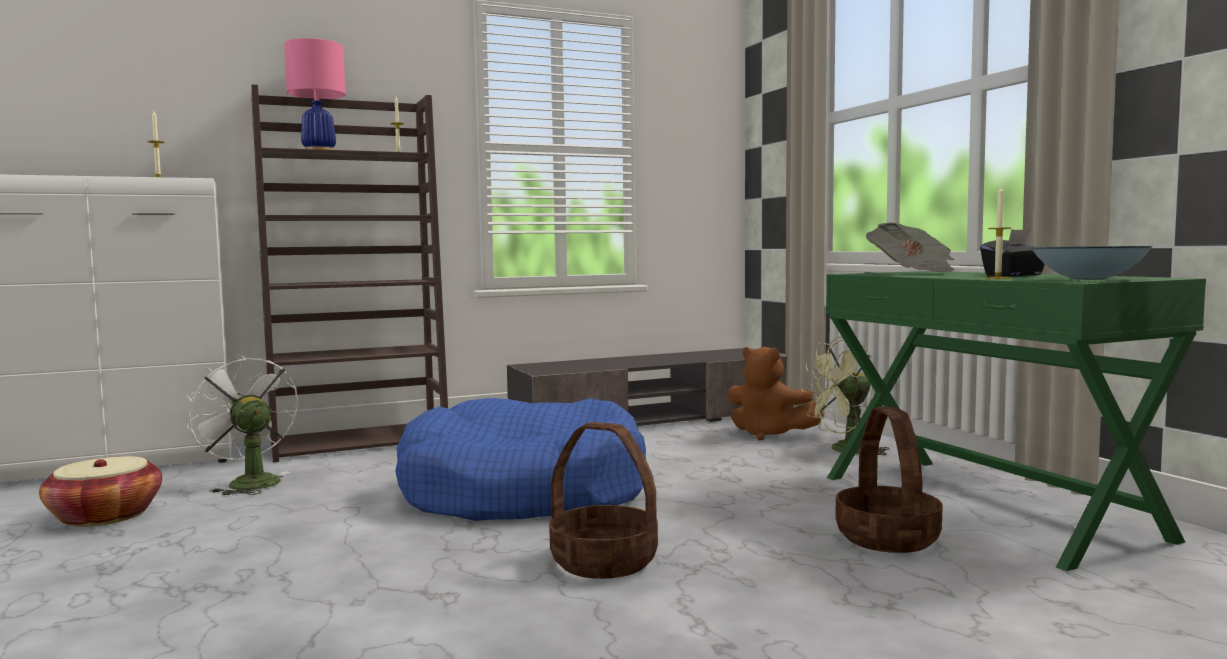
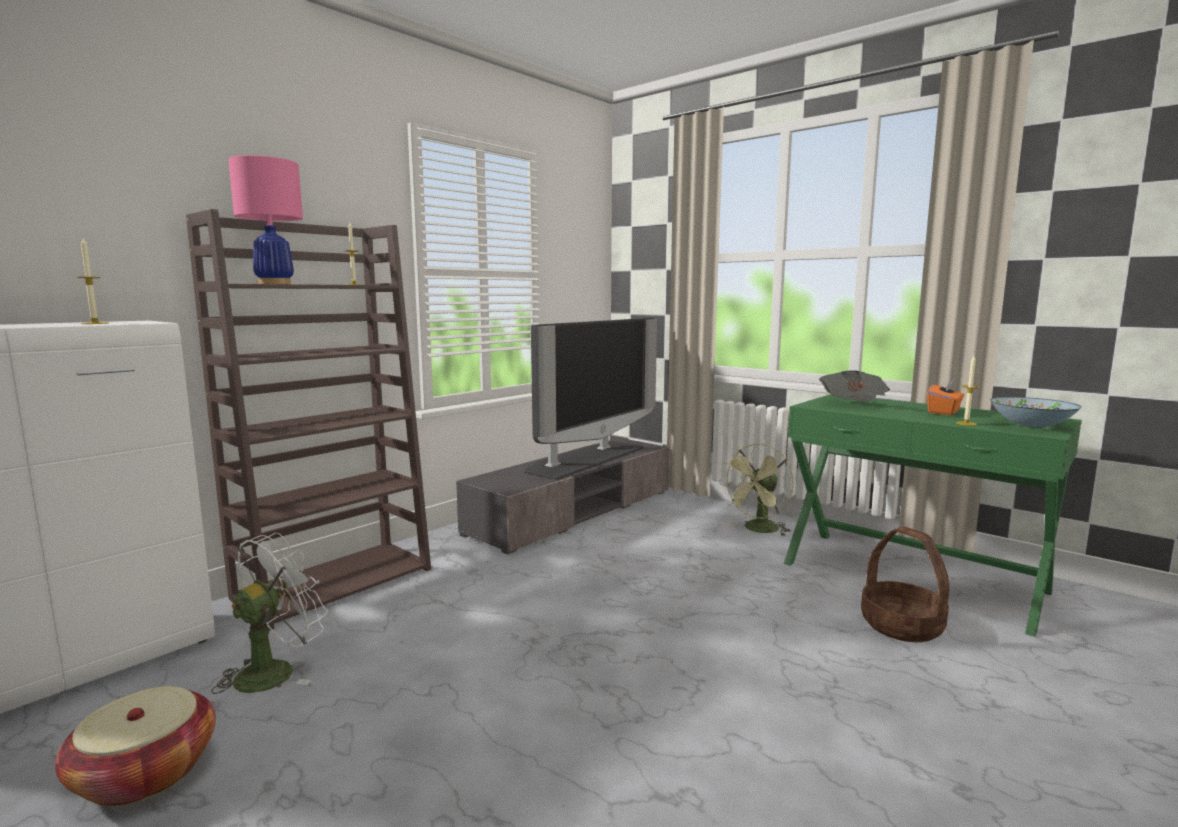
camera: 25 degrees left, 5 degrees up
(248, 482) = (275, 670): white fan -> white fan turned 105 degrees clockwise
(523, 492) = (580, 627): blue dog bed -> none
(603, 562) = (754, 707): basket -> none
(668, 358) = (585, 458): none -> television
(769, 434) = (685, 518): brown plush toy -> none
(1014, 275) = (944, 412): black tissue box -> orange tissue box

